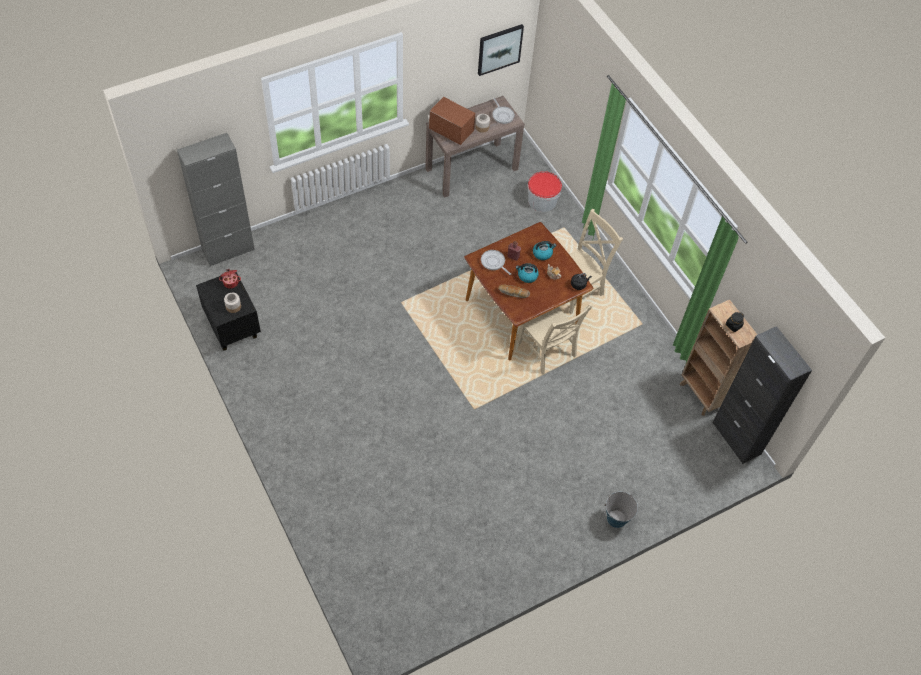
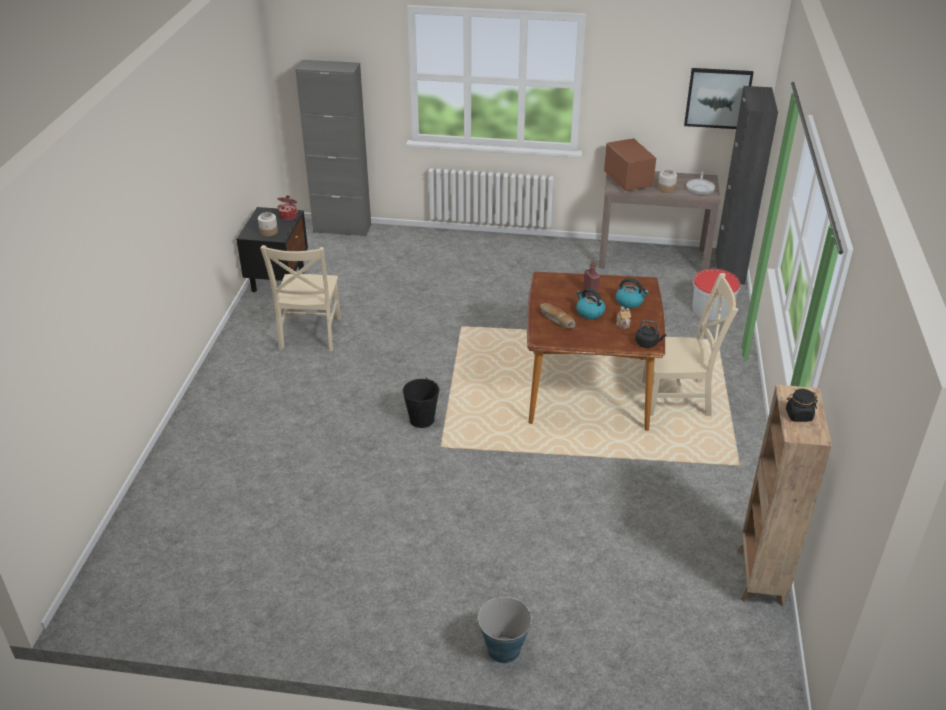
camera: 40 degrees right, 20 degrees down
(444, 395) = (421, 419): none -> black bucket
(493, 262) = (562, 288): frying pan -> none
(547, 352) = (584, 437): beige chair -> beige chair (309, 335)
(736, 438) = (774, 655): black cabinet -> black cabinet (729, 268)

